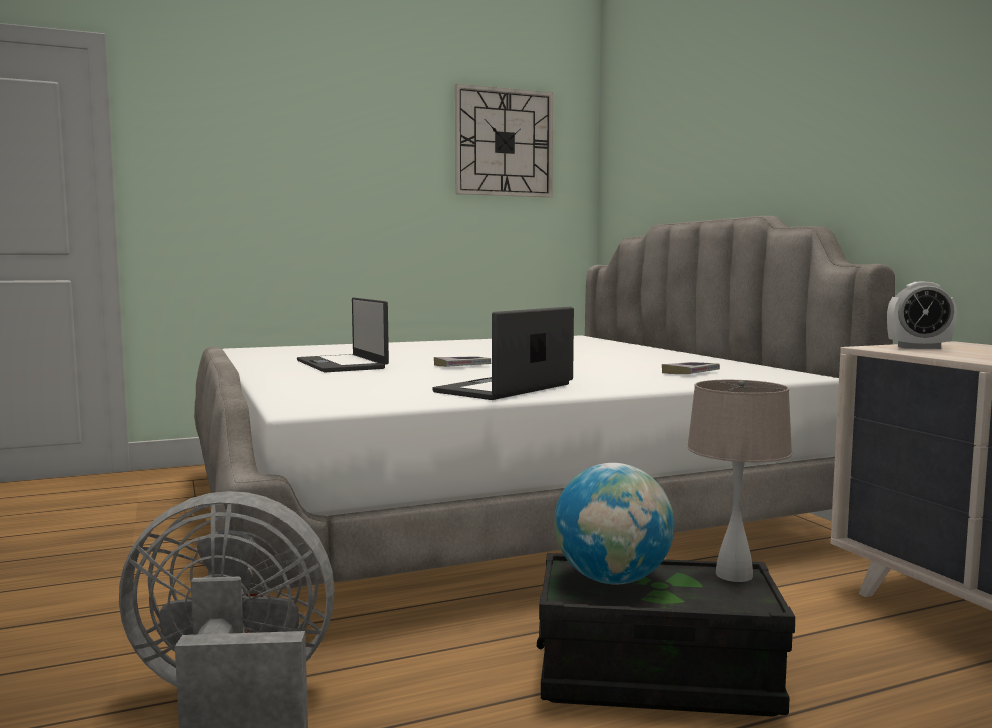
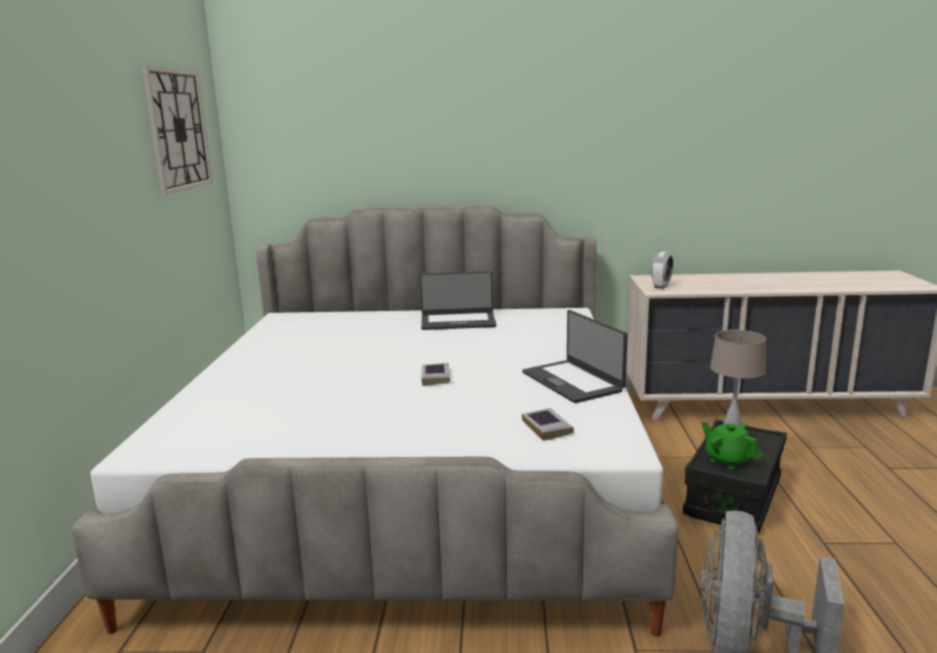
camera: 65 degrees left, 10 degrees up
(343, 364) = (367, 417): laptop -> laptop (458, 321)
(613, 580) = (727, 460): globe -> green teapot
(690, 373) = (540, 329): book -> book (547, 428)

